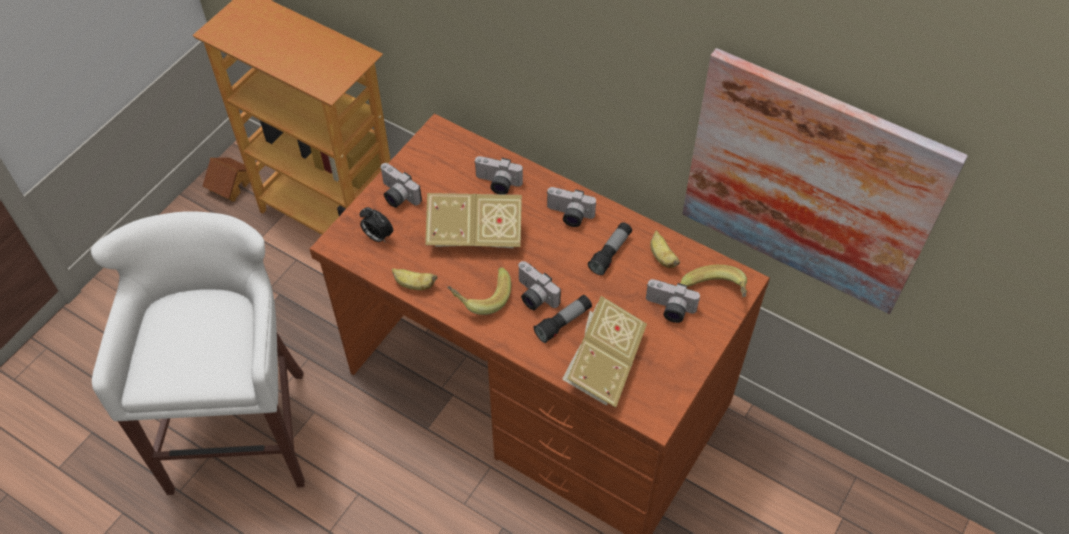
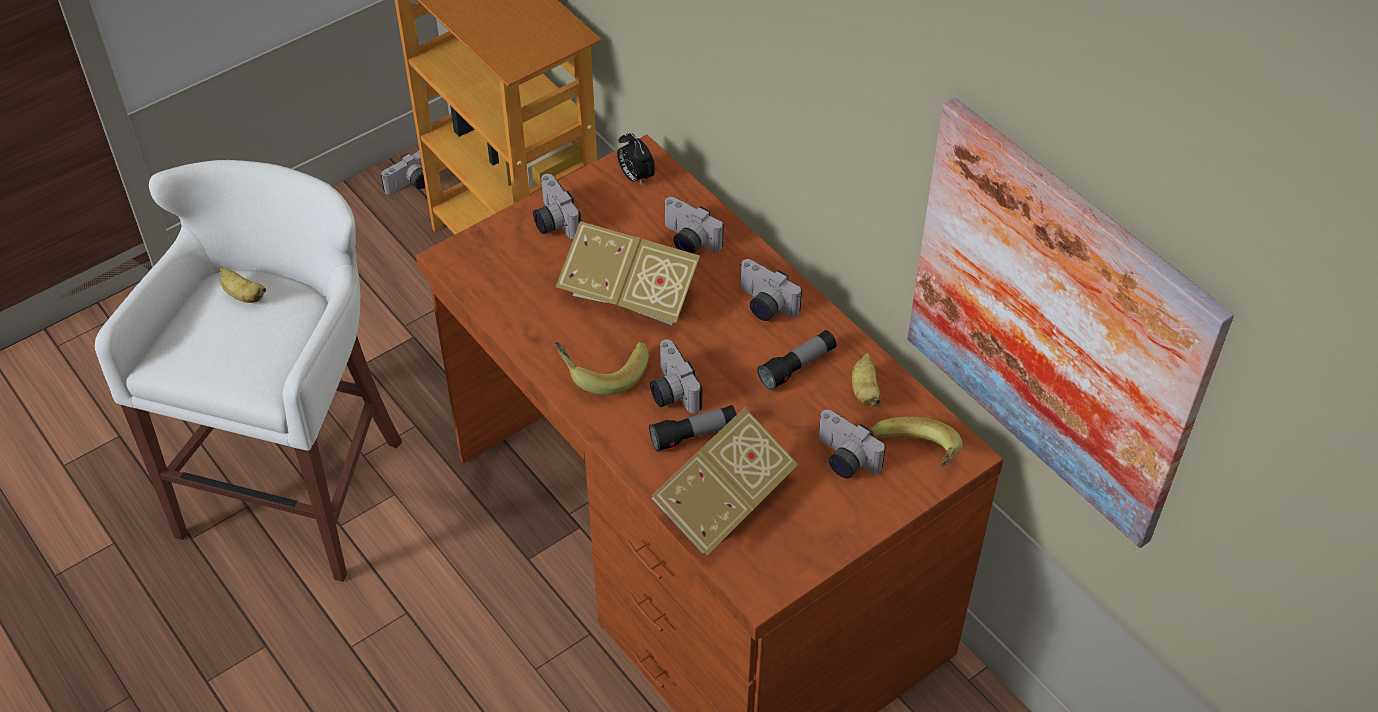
camera: 20 degrees right, 5 degrees down
(231, 184) = (411, 185): toy house -> camera
(377, 236) = (506, 263): alarm clock -> alarm clock (635, 177)
(414, 285) = (524, 334): banana -> banana (242, 295)

